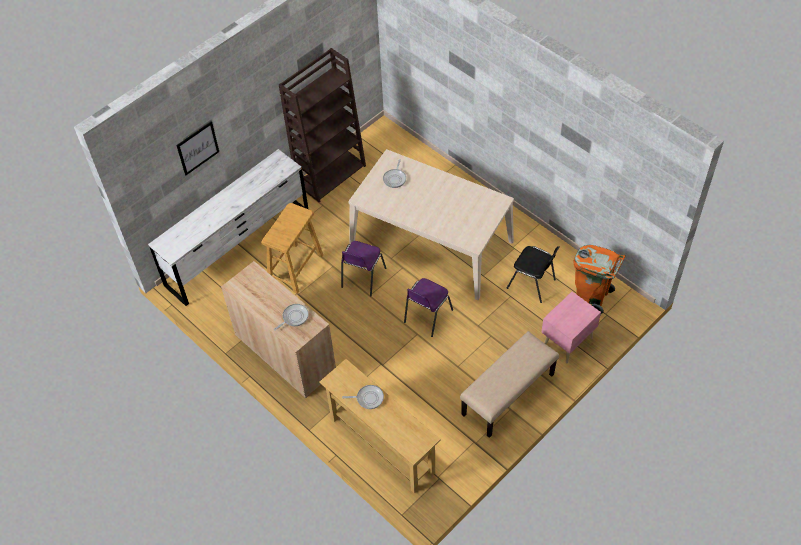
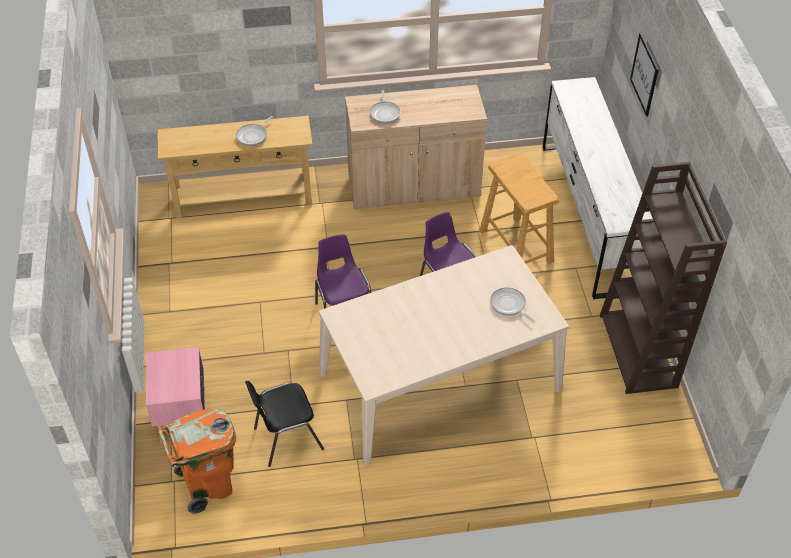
camera: 125 degrees right, 5 degrees down
(508, 395) = (185, 320): beige bench -> none

